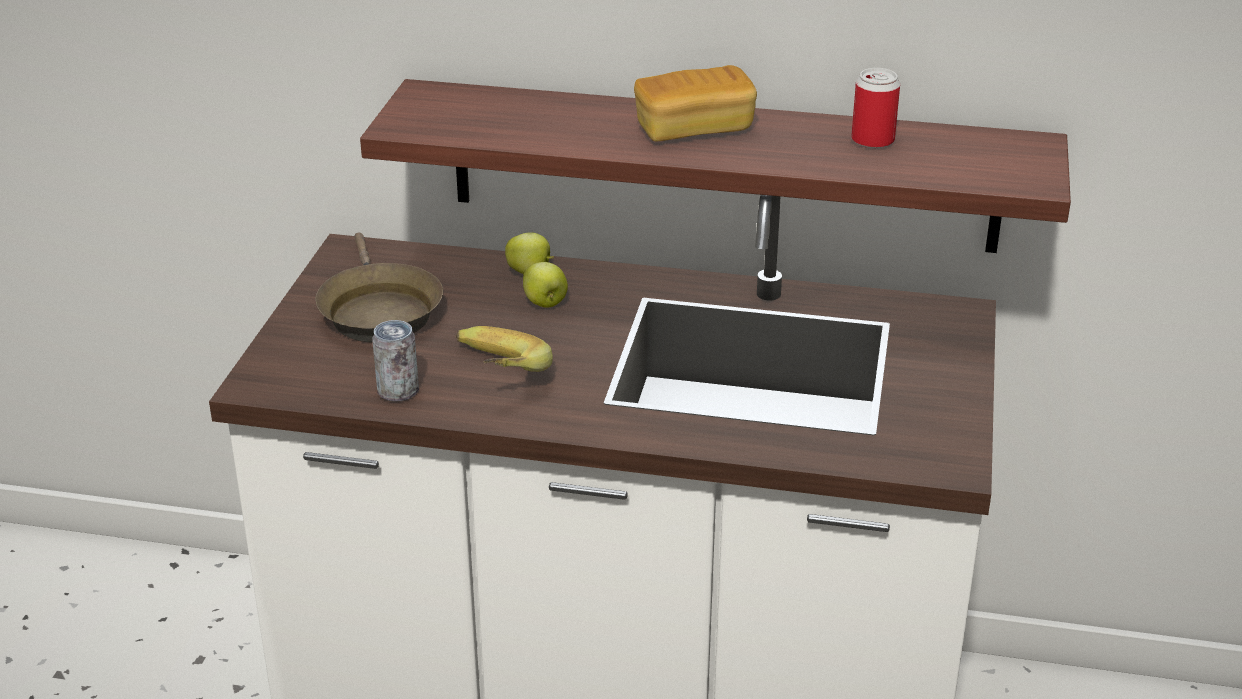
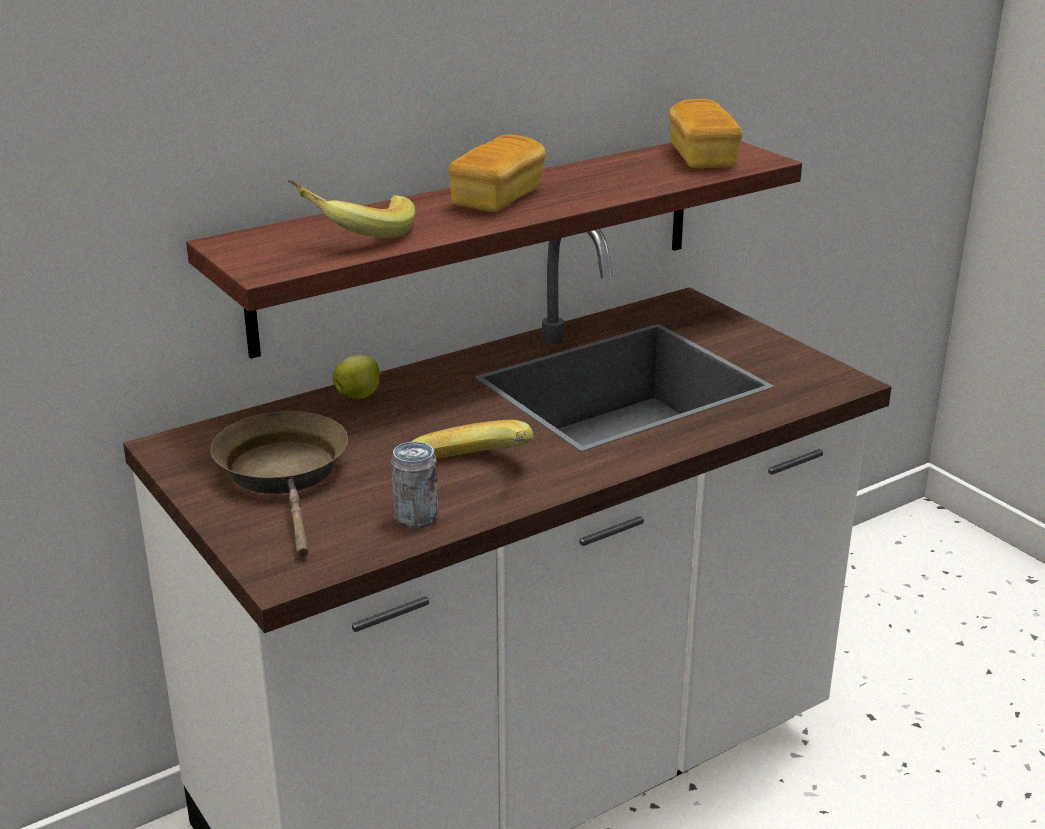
camera: 45 degrees left, 5 degrees down
(378, 311) = (285, 475): brown frying pan -> brown frying pan turned 135 degrees counterclockwise
(521, 119) = (355, 233): none -> banana
(545, 303) = (412, 410): apple -> none
(872, 140) = (625, 169): can -> none
(975, 157) = (702, 158): none -> bread

